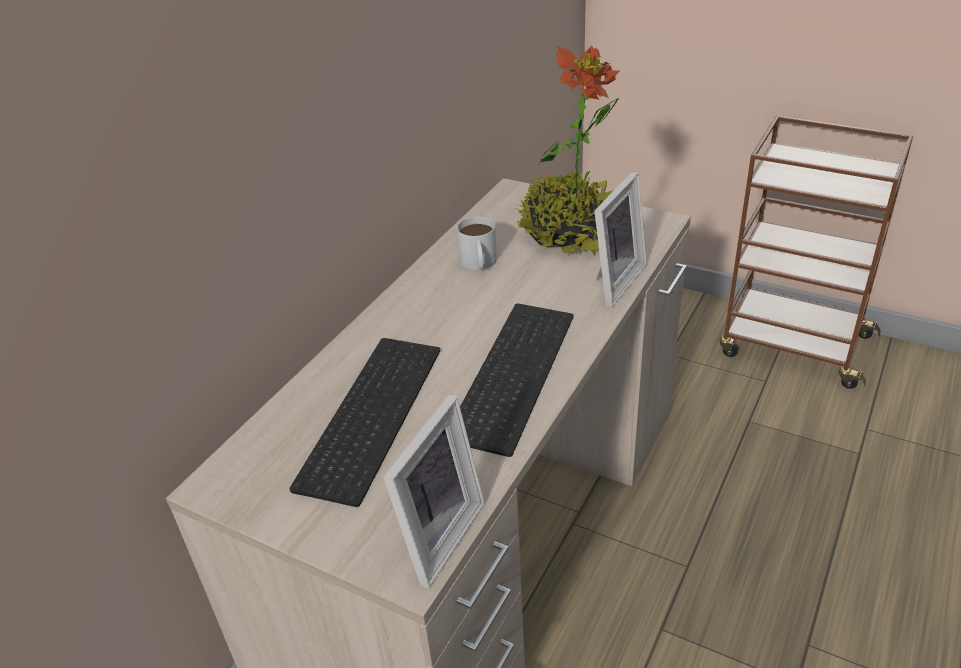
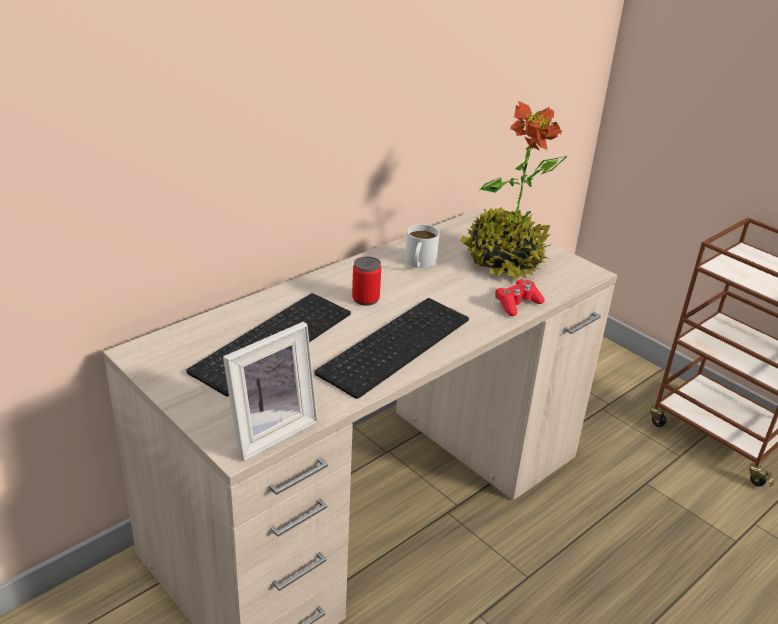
camera: 15 degrees right, 5 degrees down
(445, 326) = (365, 299): none -> can
(612, 281) = (517, 304): picture frame -> red game controller

